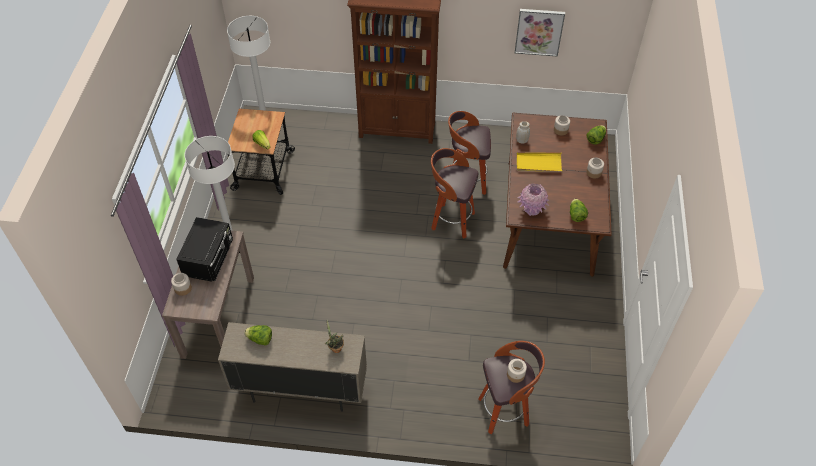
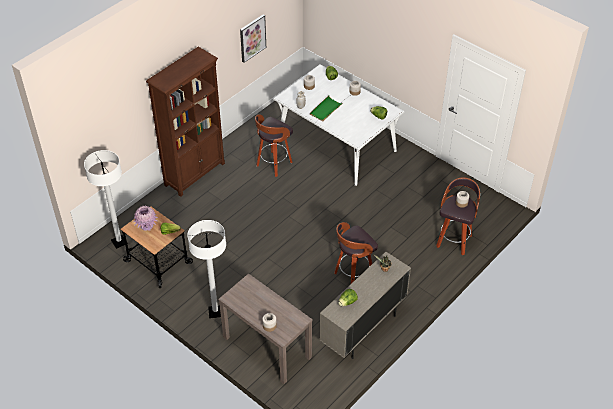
camera: 55 degrees left, 5 degrees down
(209, 259) = (257, 301): black microwave -> none
(451, 221) = (298, 189): stool -> stool (353, 276)
(531, 209) = (357, 132): pink vase -> pink vase (146, 226)
(538, 163) = (326, 110): yellow tray -> green tray
(548, 216) = (336, 144): brown dining table -> white dining table

